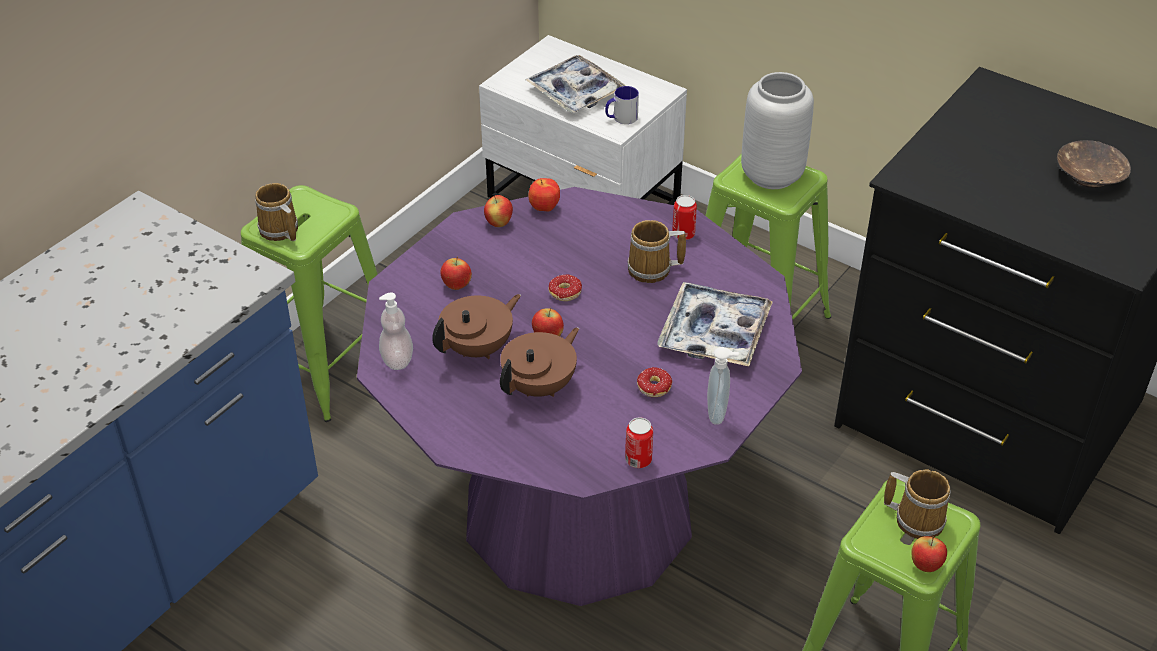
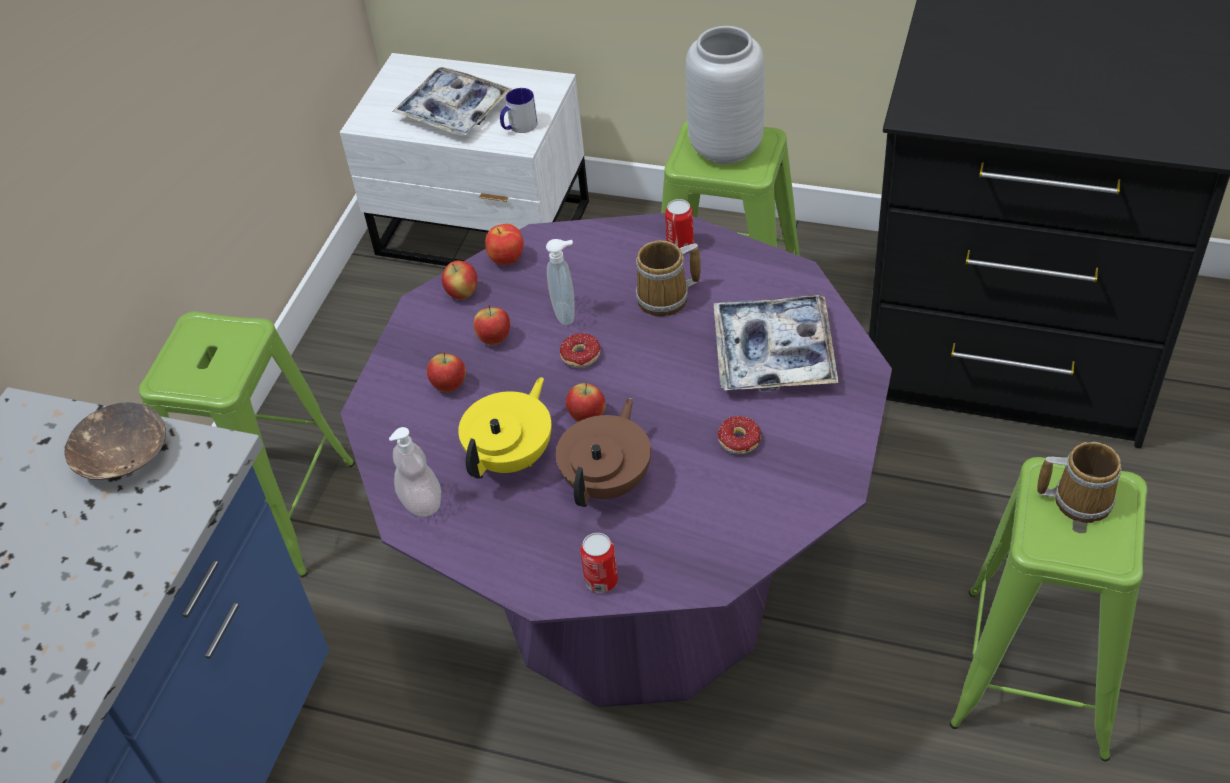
camera: 15 degrees left, 5 degrees up
(279, 231) = (187, 377): mug -> none
(478, 348) = (512, 456): brown teapot -> yellow teapot
(638, 460) = (766, 536): can -> can (601, 580)
(718, 414) = (827, 450): soap dispenser -> soap dispenser (566, 313)
(925, 566) = (1116, 552): apple -> apple (494, 339)
(1088, 176) = (1107, 56): brown bowl -> brown bowl (121, 456)

